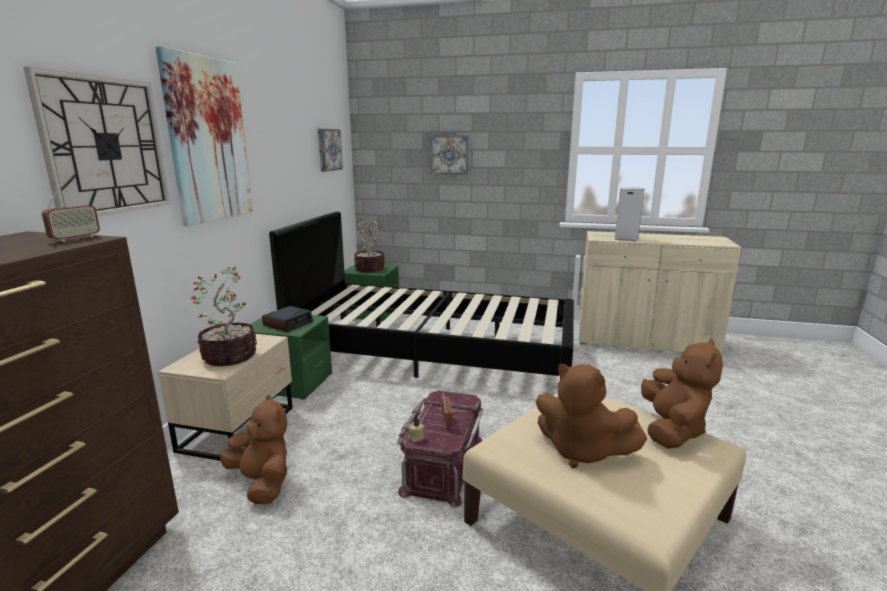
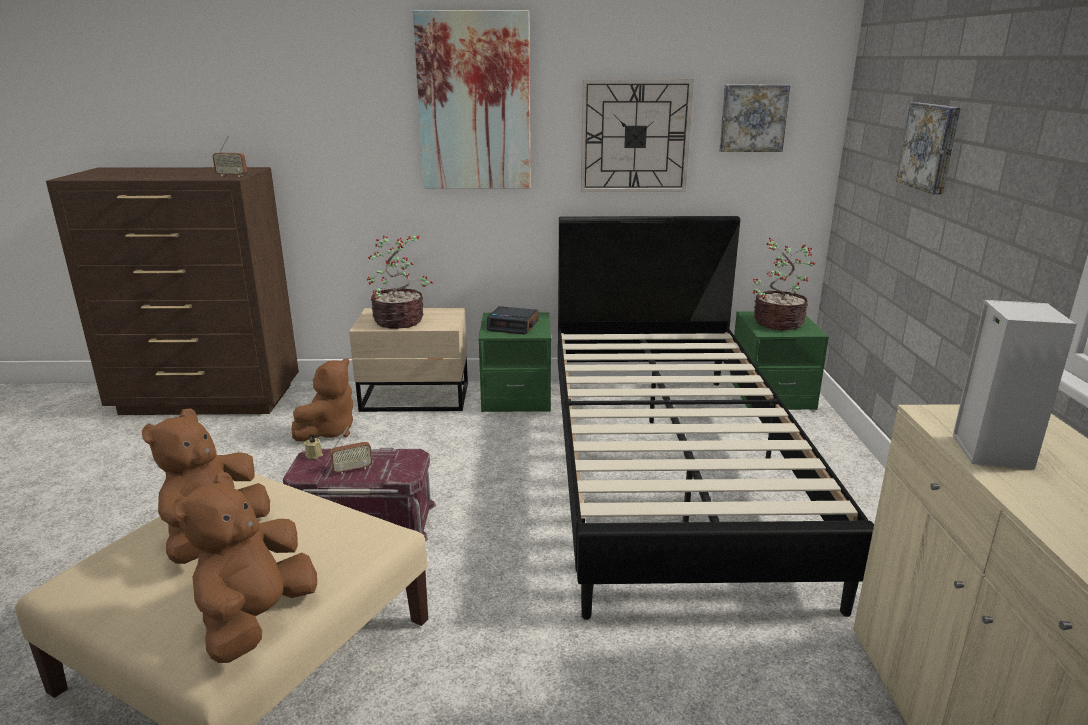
camera: 75 degrees right, 5 degrees up
(106, 146) = (346, 107): wall clock -> wall clock (635, 136)
(672, 430) = (256, 620): brown plush toy -> brown plush toy turned 105 degrees clockwise

